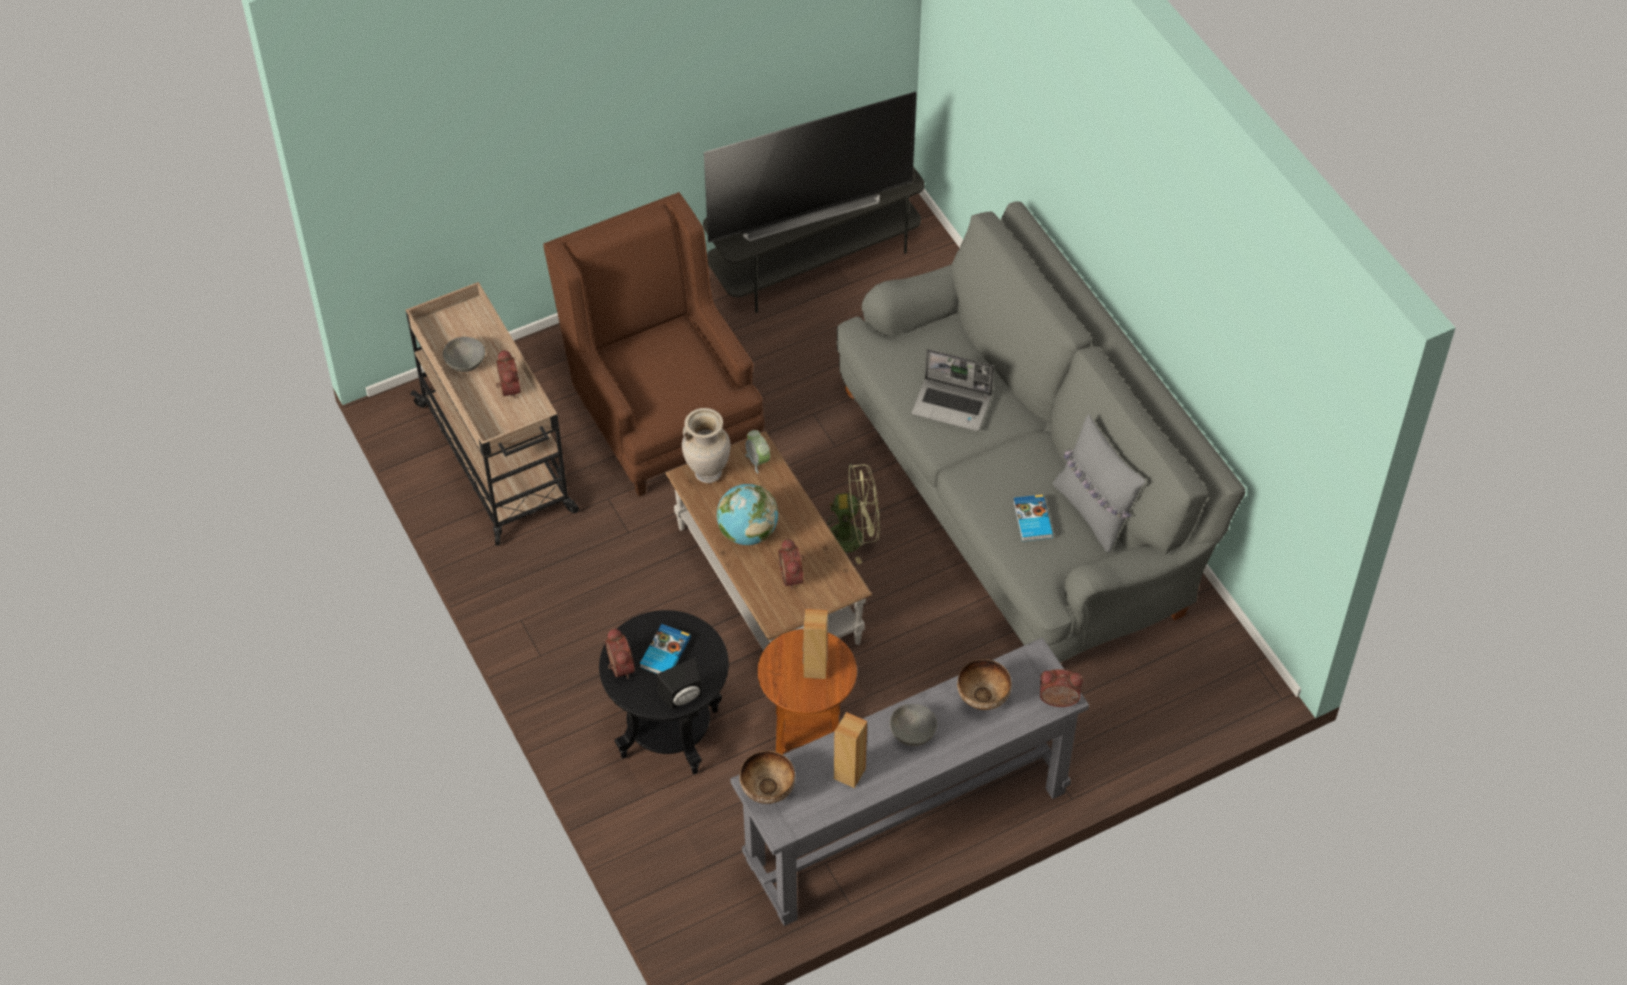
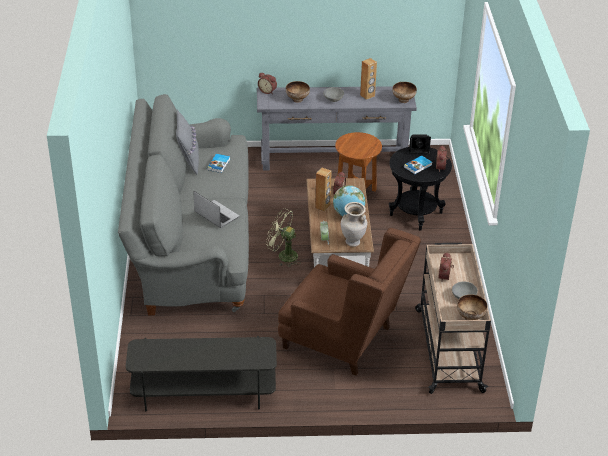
camera: 155 degrees left, 15 degrees down
(442, 328) = (470, 318): none -> bowl
(661, 413) = (345, 341): brown armchair -> brown armchair turned 60 degrees counterclockwise
(807, 209) = (208, 351): television -> none
(815, 668) = (355, 144): brown speaker -> brown speaker (322, 206)

